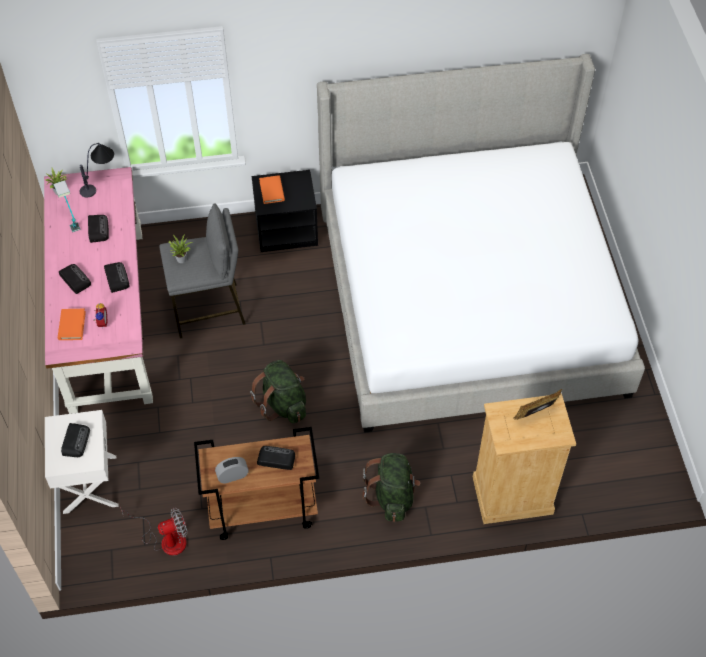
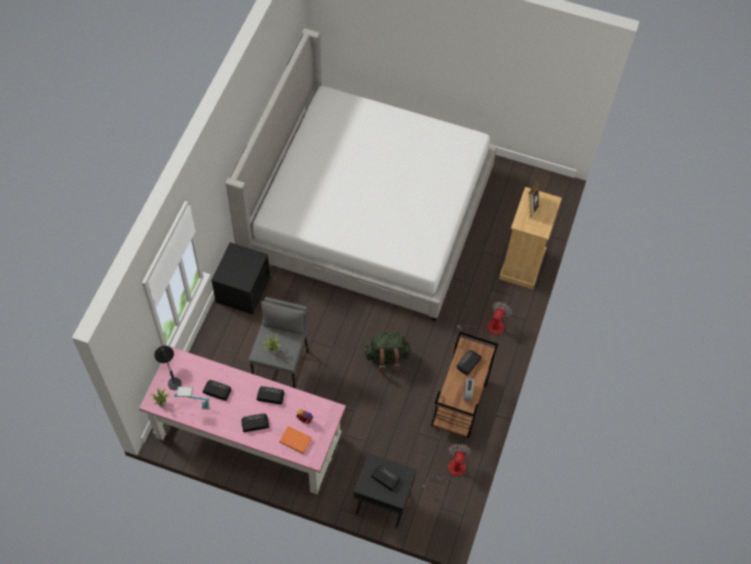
camera: 65 degrees left, 5 degrees up
(89, 484) = (382, 503): white nightstand -> black nightstand
(272, 191) = (234, 273): orange book -> none
(392, 496) = (489, 328): green backpack -> fan

